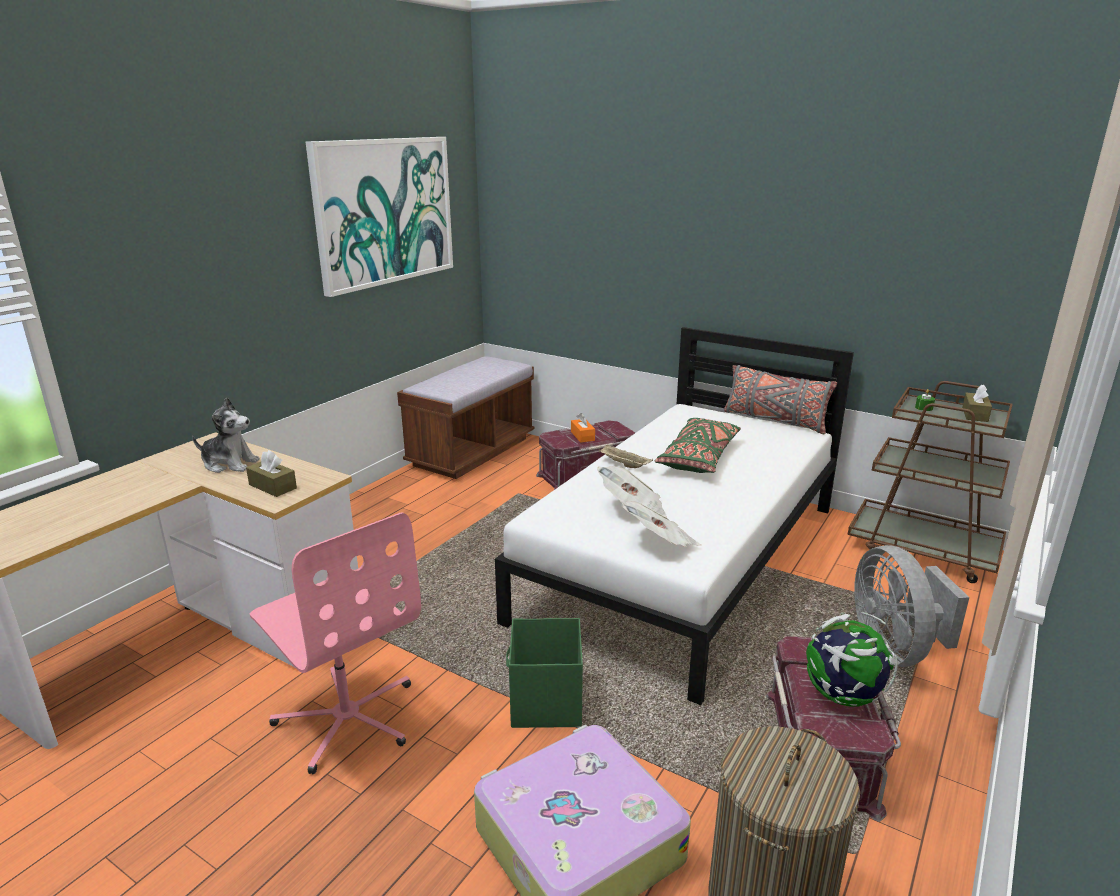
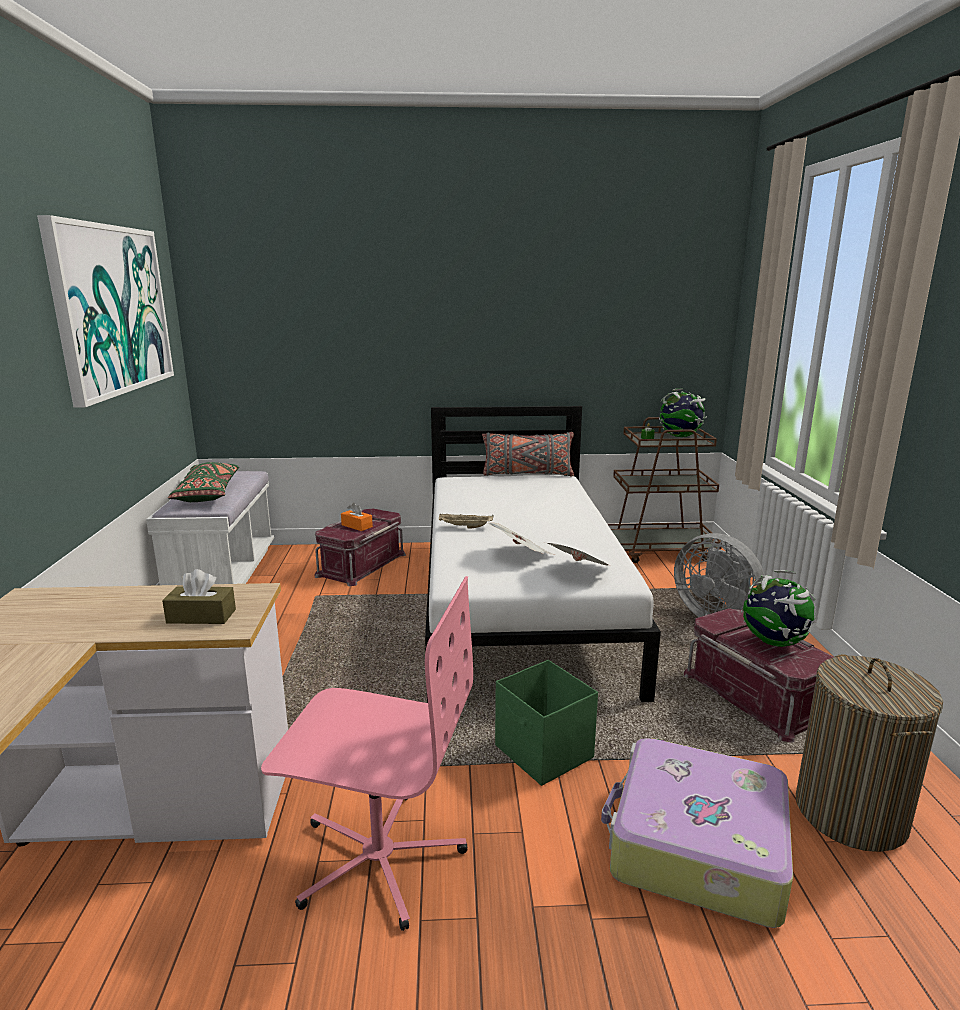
camera: 35 degrees left, 5 degrees down
(229, 464) = (98, 611): plush toy -> none
(472, 452) = (223, 574): brown bench -> white bench
(699, 457) = (514, 509): green pillow -> green pillow (208, 493)
(975, 414) = (680, 436): brown tissue box -> globe

